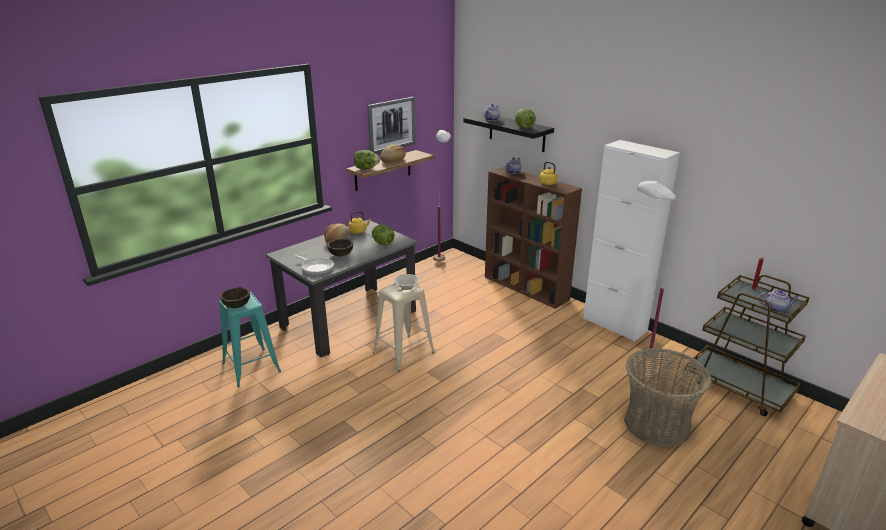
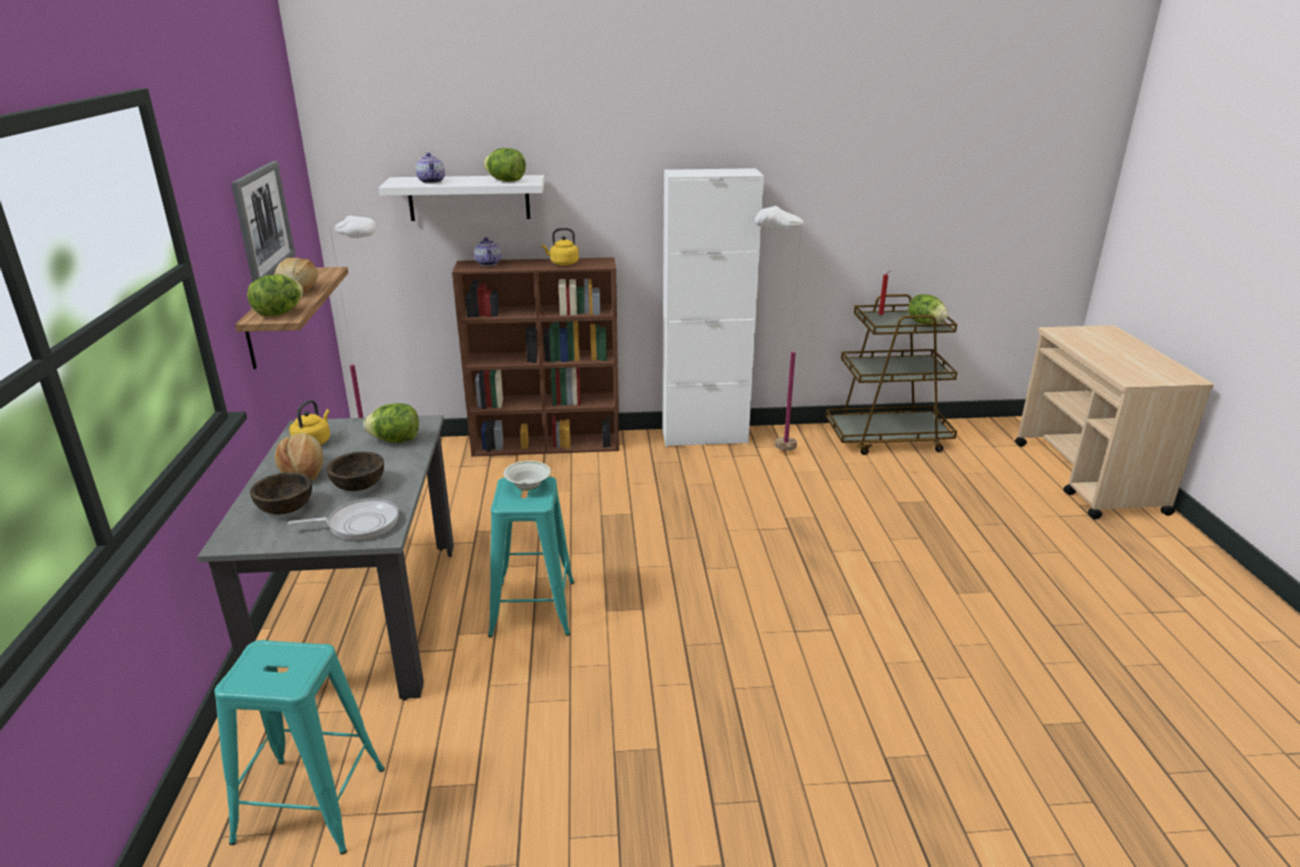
camera: 50 degrees left, 0 degrees up
(236, 305) = (281, 676): brown bowl -> brown bowl (286, 509)
(404, 352) = (533, 607): beige stool -> turquoise stool
(517, 132) = (469, 198): black shelf -> white shelf
(657, 424) = (895, 509): basket -> none
(775, 308) = (925, 323): teapot -> lettuce

